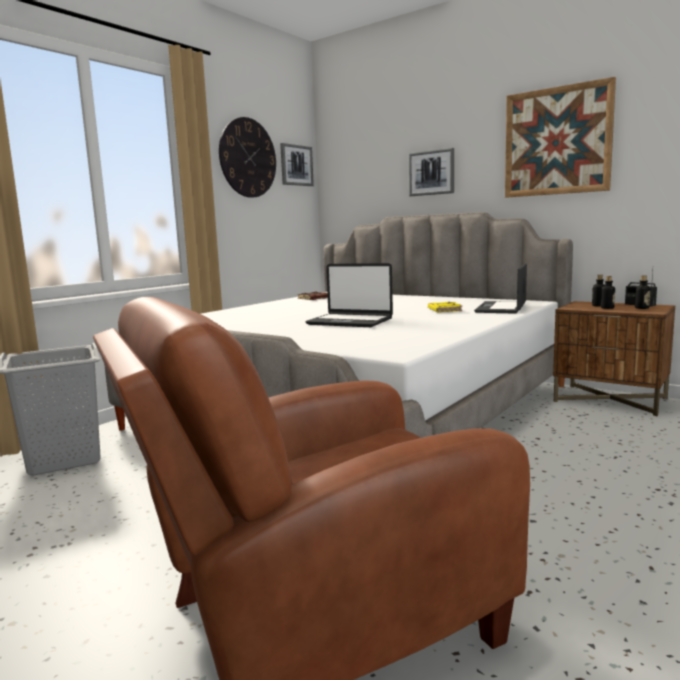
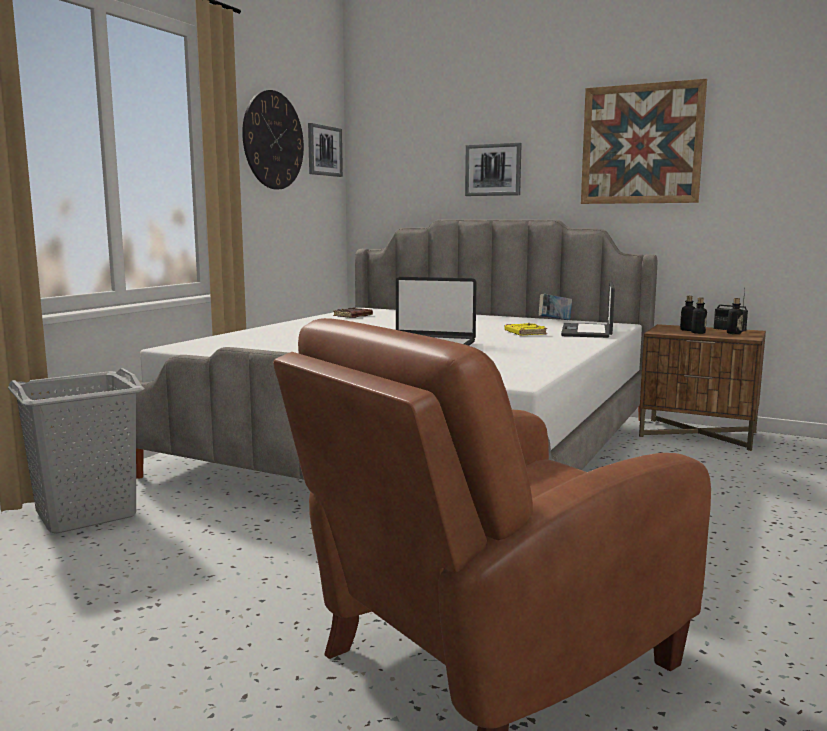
camera: 10 degrees left, 0 degrees up
(480, 299) = (554, 320): none -> book

